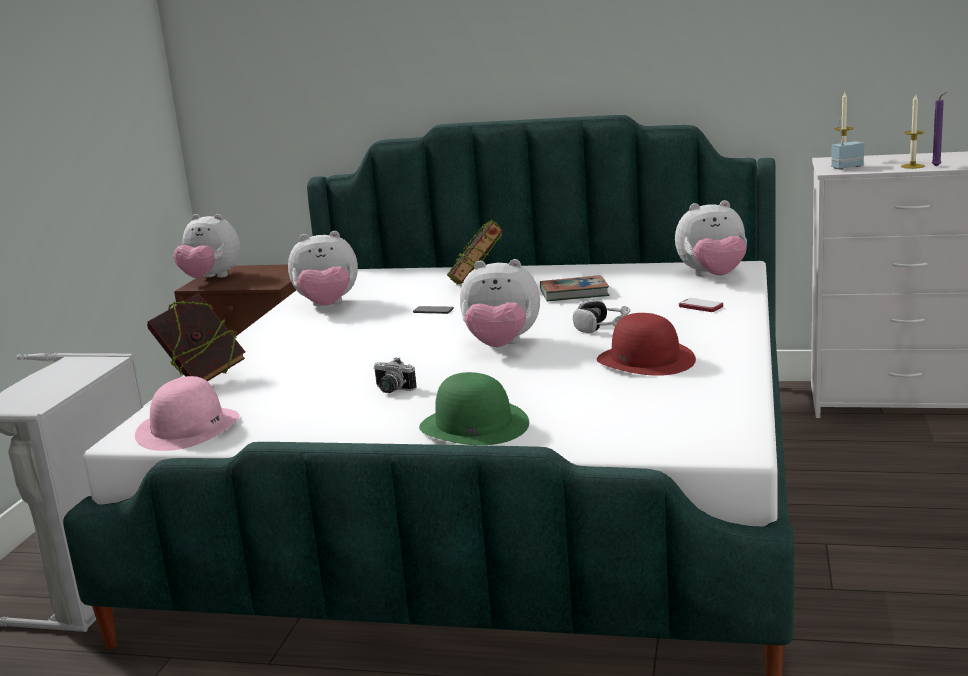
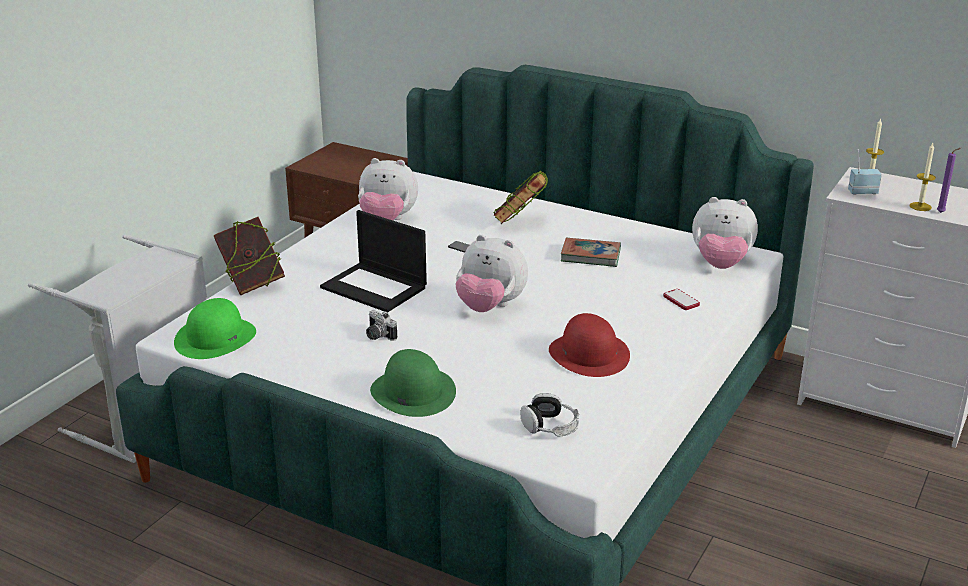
camera: 15 degrees right, 10 degrees up
(188, 428) = (215, 337): pink hat -> green hat
(211, 278) = (321, 158): plush toy -> none
(356, 355) = (375, 287): none -> laptop
(602, 327) = (583, 305): headphones -> headphones (550, 426)

